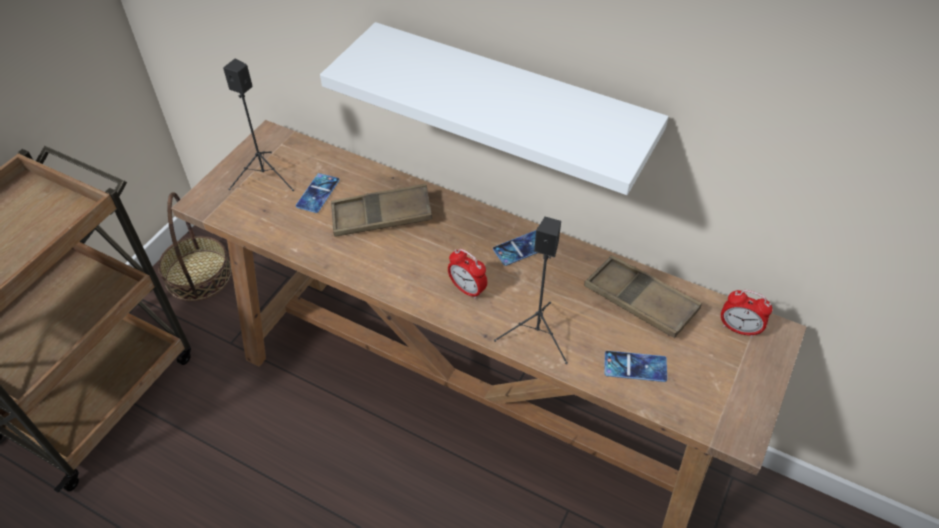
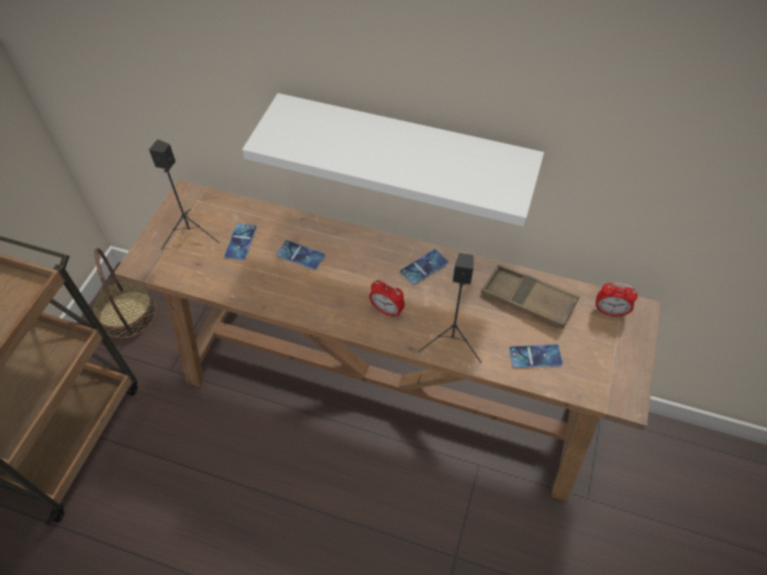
camera: 10 degrees left, 5 degrees up
(382, 216) = (300, 255): brown tray -> phone

